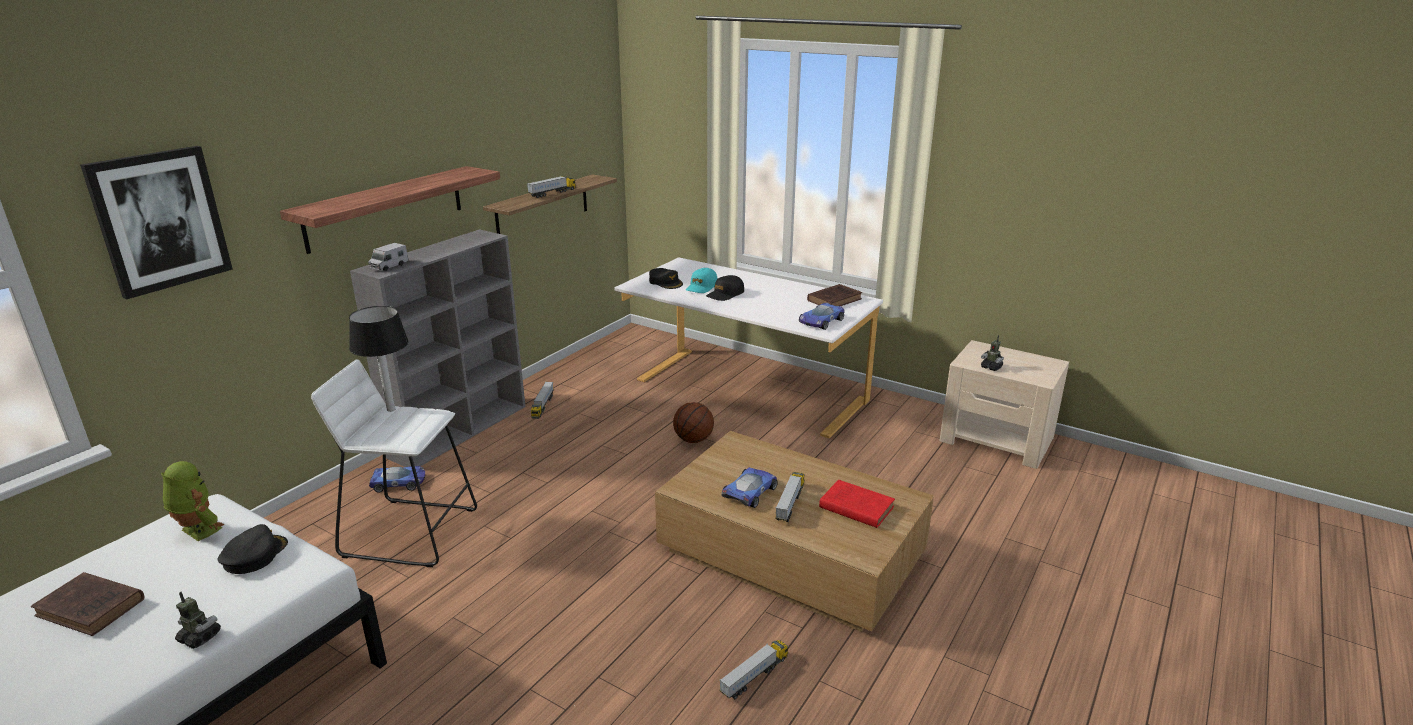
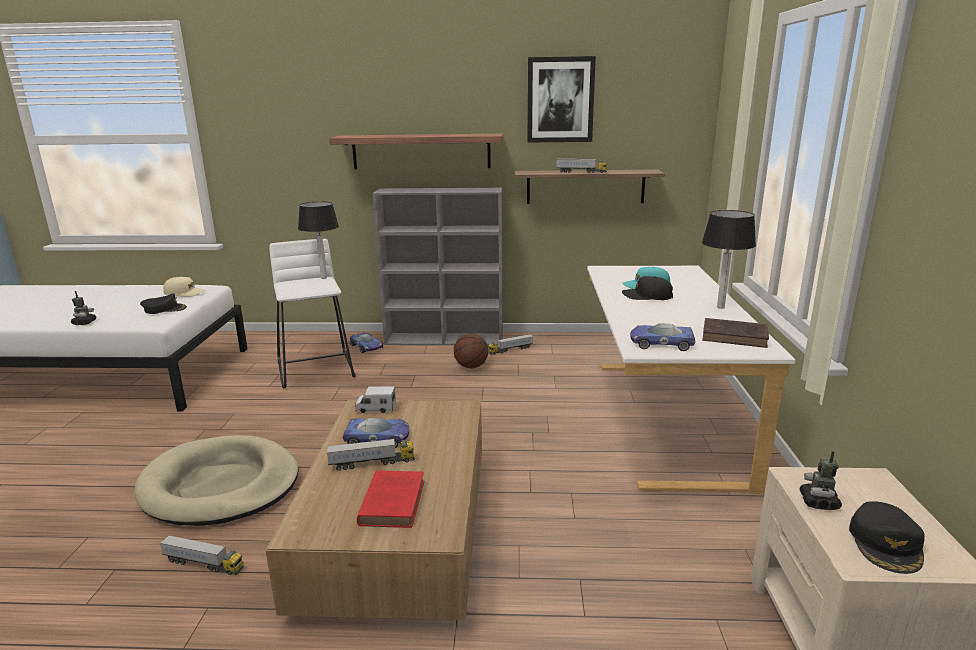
camera: 60 degrees right, 5 degrees down
(92, 608) = (110, 299): brown book -> none
(160, 220) = (266, 125): picture -> picture (560, 100)
(198, 531) = (185, 293): toy robot -> beige cap
(389, 266) = (396, 190): toy truck -> toy truck (376, 408)
(621, 649) = (220, 485): none -> beige dog bed
(665, 282) = (630, 275): black cap -> black cap (886, 543)
(693, 440) = (538, 420): basketball -> basketball (471, 366)
(778, 284) = (721, 307): none -> table lamp

